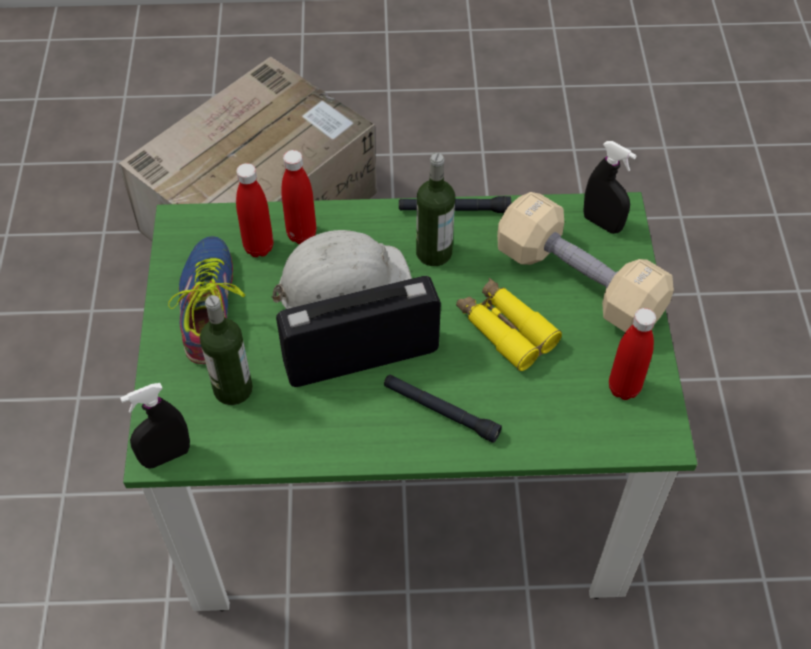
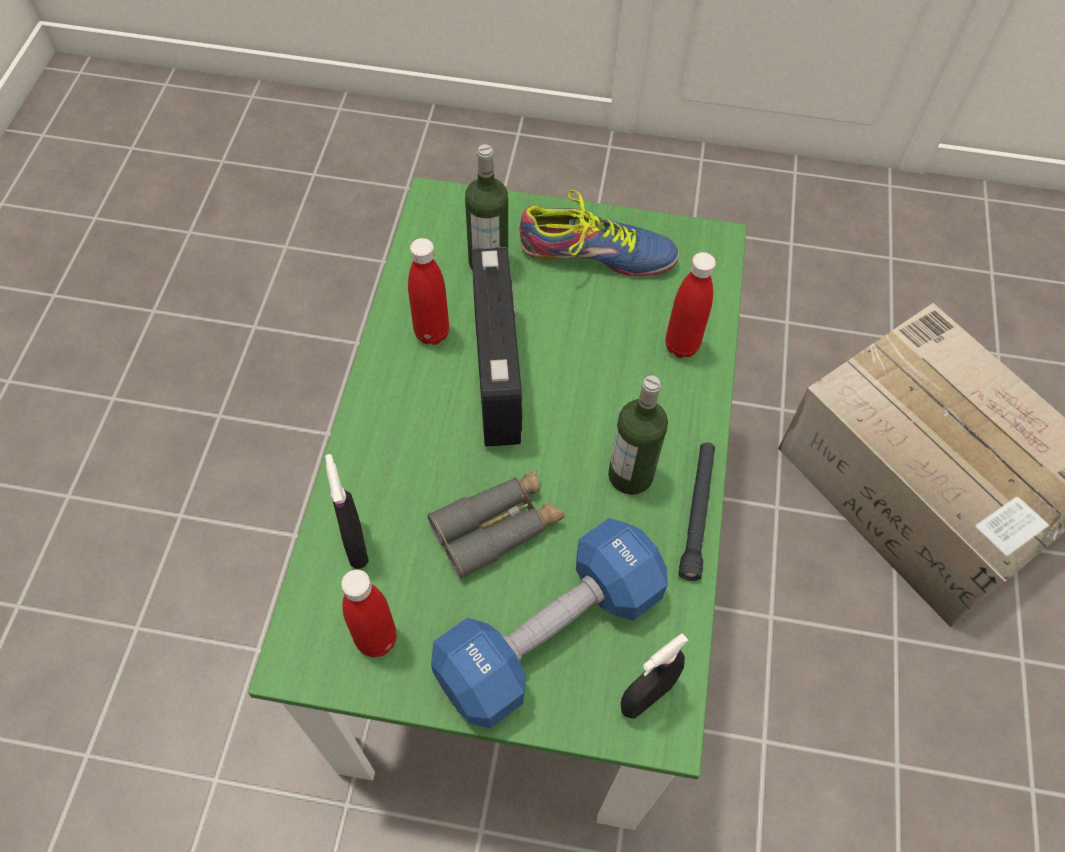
camera: 100 degrees right, 5 degrees up
(166, 456) = (429, 206): black spray bottle -> black spray bottle (356, 544)
(259, 247) = (669, 304): red bottle -> red bottle (432, 333)
(341, 283) = (602, 373): white hard hat -> none
(440, 411) = (406, 435): black flashlight -> none
(505, 329) = (497, 527): yellow binoculars -> grey binoculars
(578, 282) = (550, 634): beige dumbbell -> blue dumbbell

